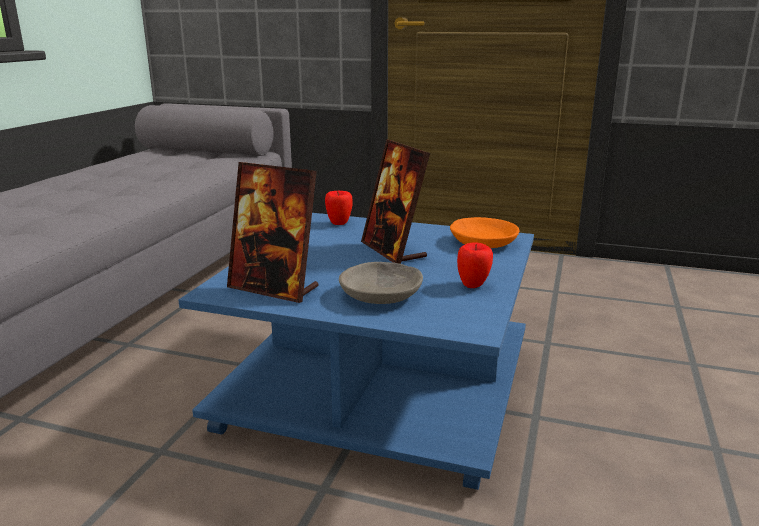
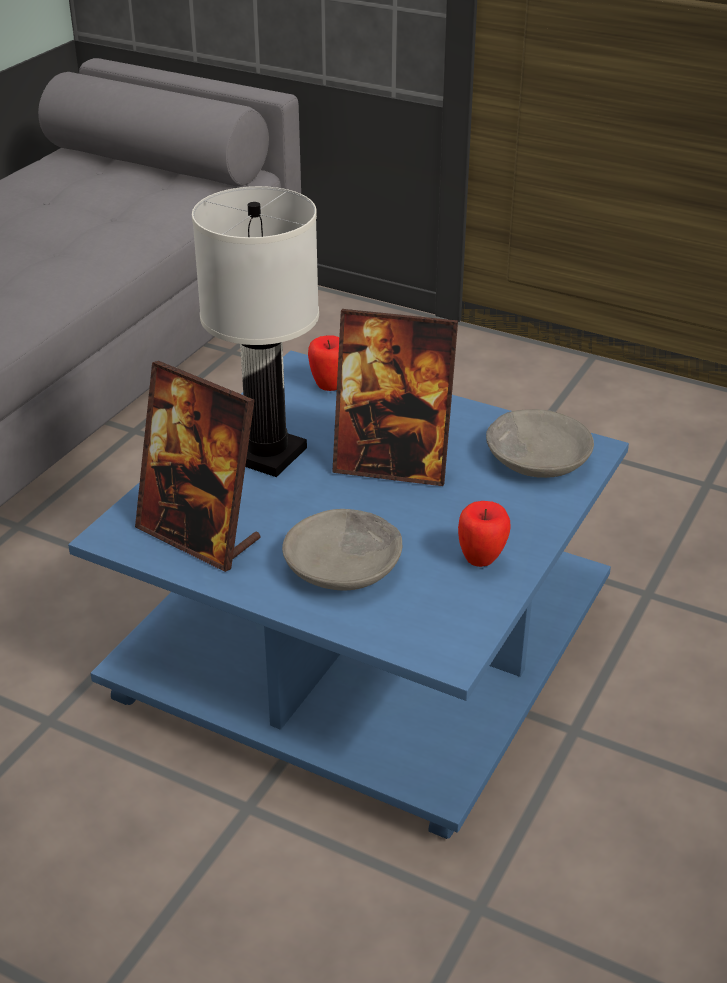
camera: 10 degrees right, 15 degrees up
(309, 251) = (267, 455): none -> white table lamp
(393, 250) = (392, 465): picture frame -> picture frame turned 60 degrees counterclockwise
(482, 242) = (536, 457): orange bowl -> grey bowl

